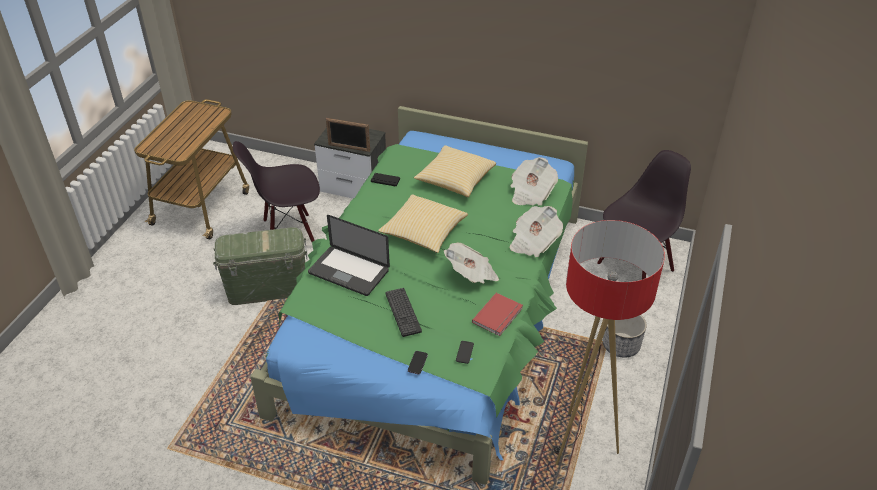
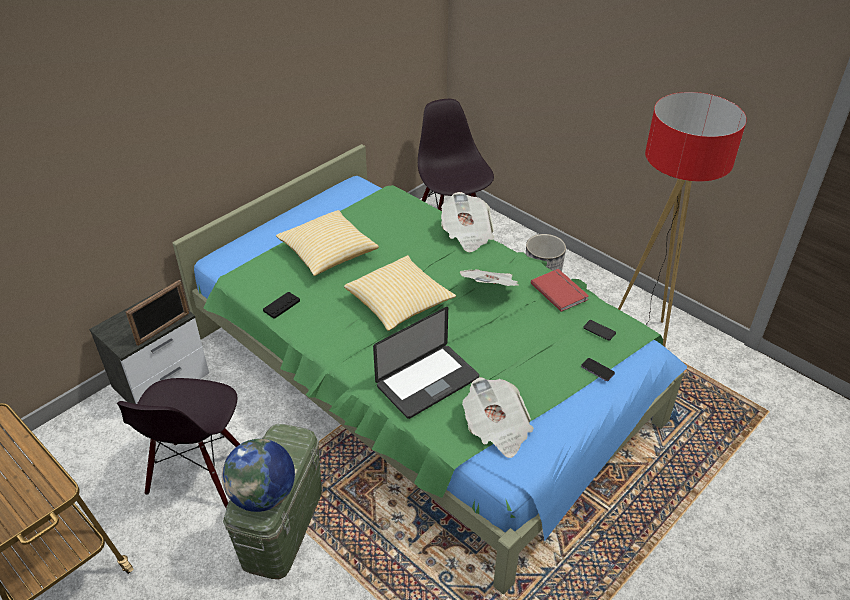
camera: 65 degrees left, 0 degrees up
(239, 245) = (263, 495): none -> globe
(403, 312) = (519, 357): keyboard -> none
(531, 193) = (390, 211): newspaper -> newspaper (497, 429)

